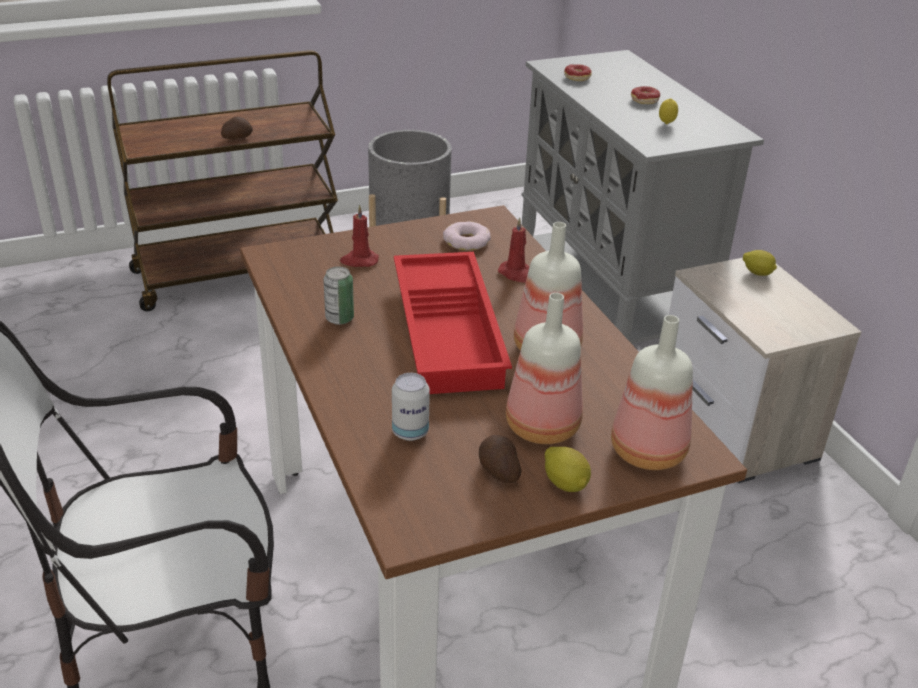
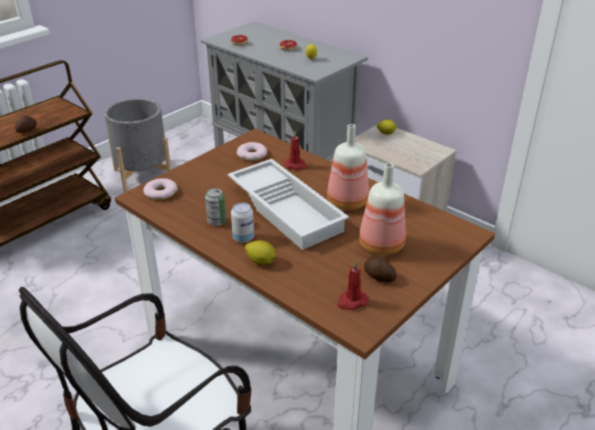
camera: 25 degrees left, 0 degrees up
(301, 258) = (161, 192): none -> donut
(359, 260) = (198, 184): red candle -> red candle (351, 302)
(410, 432) = (314, 273): can -> can (243, 238)
(451, 332) = (288, 209): red tray -> white tray
(565, 484) = (418, 271): lemon -> lemon (261, 261)
(650, 453) = (444, 240): bottle -> none

